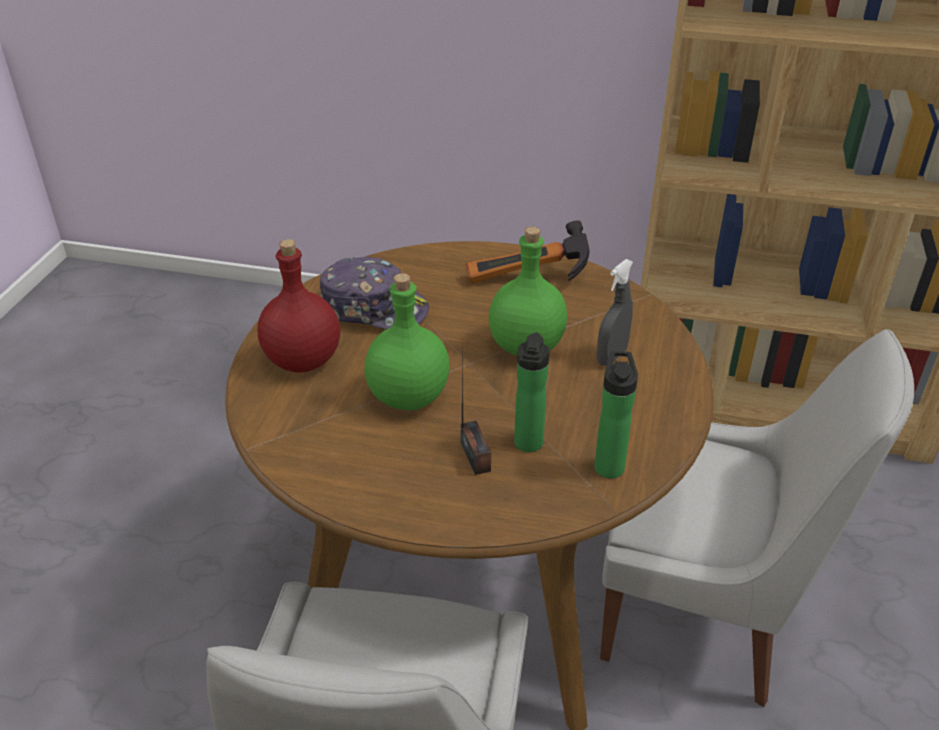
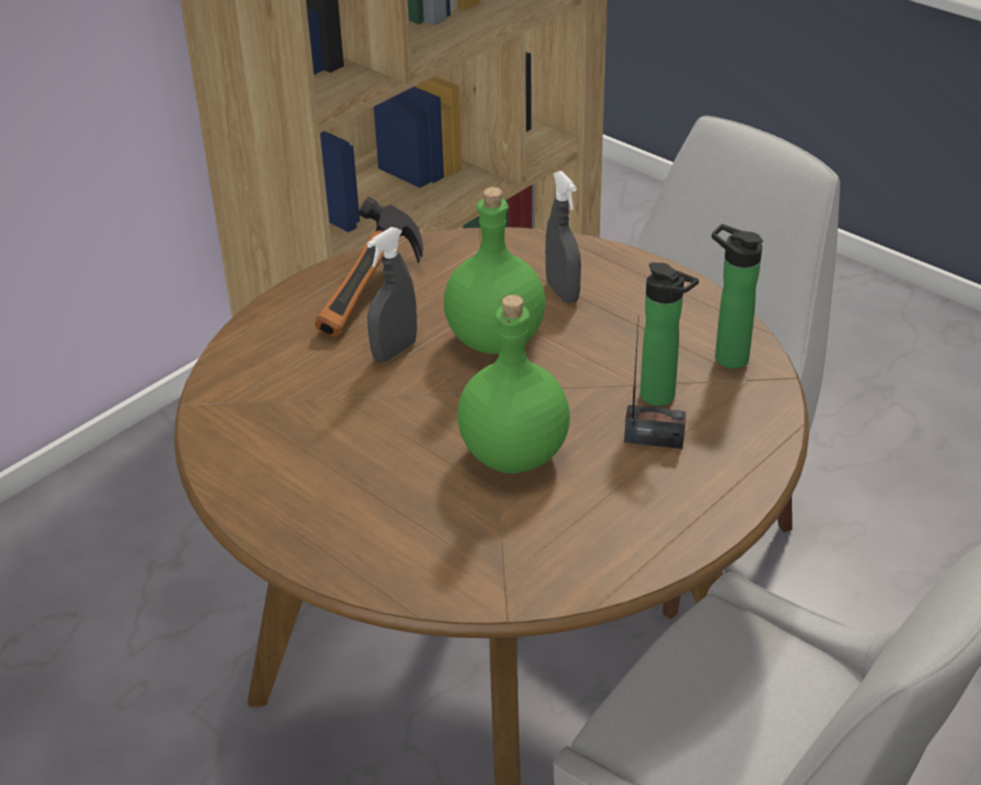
camera: 60 degrees left, 0 degrees up
(304, 360) = (366, 520): red bottle -> none
(373, 309) = (312, 430): cap -> none
(477, 310) = (394, 351): none -> grey spray bottle

